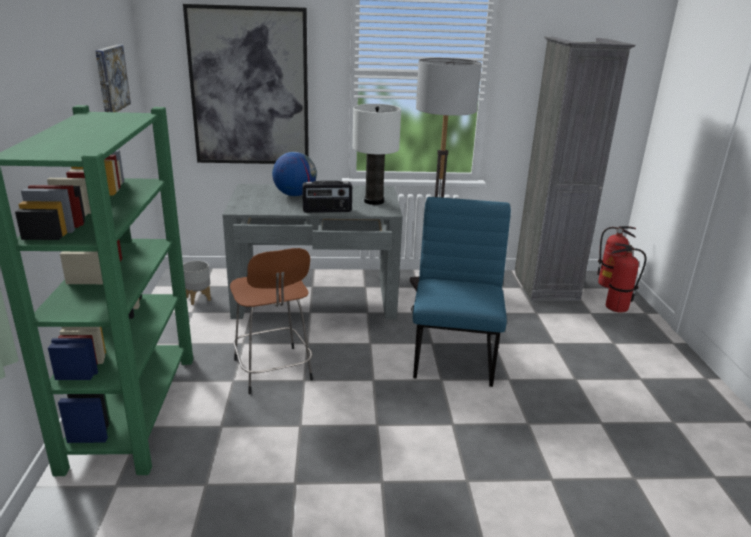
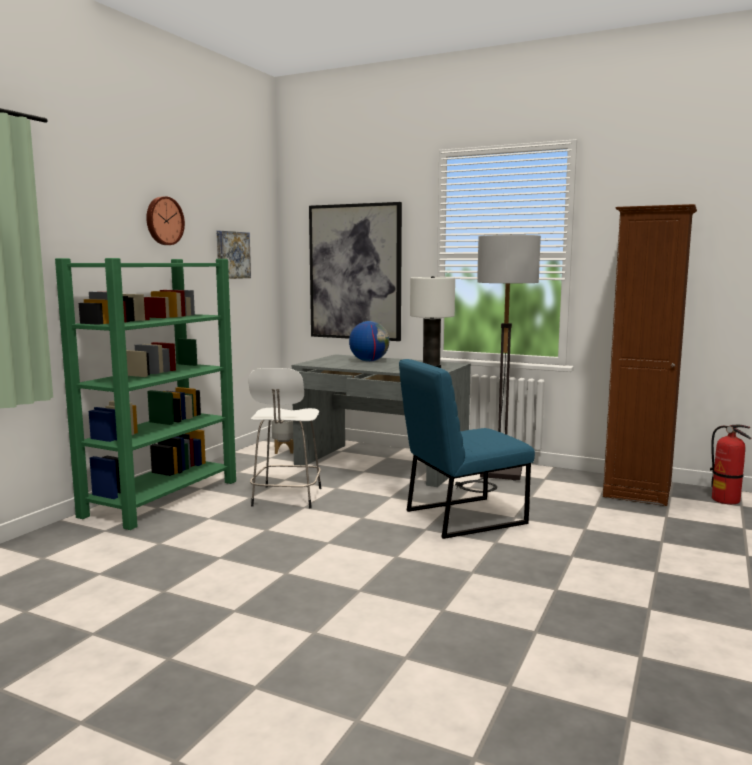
camera: 30 degrees right, 15 degrees down
(52, 53) = (163, 221): none -> wall clock
(273, 371) = (286, 498): brown stool -> white stool
(327, 211) = (378, 369): radio -> none
(454, 354) = (462, 517): blue chair -> blue chair turned 150 degrees counterclockwise
(547, 286) = (638, 491): grey cabinet -> brown cabinet
(616, 307) = (708, 518): fire extinguisher -> none

